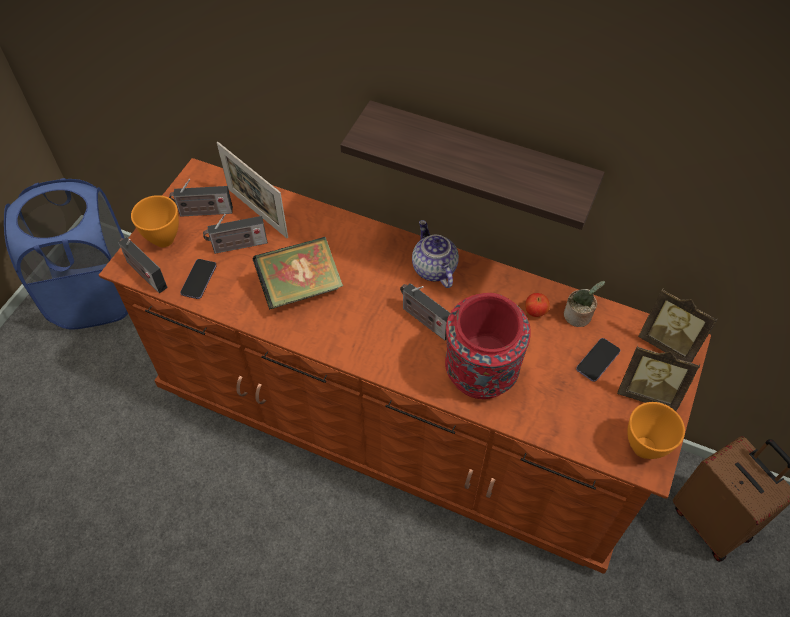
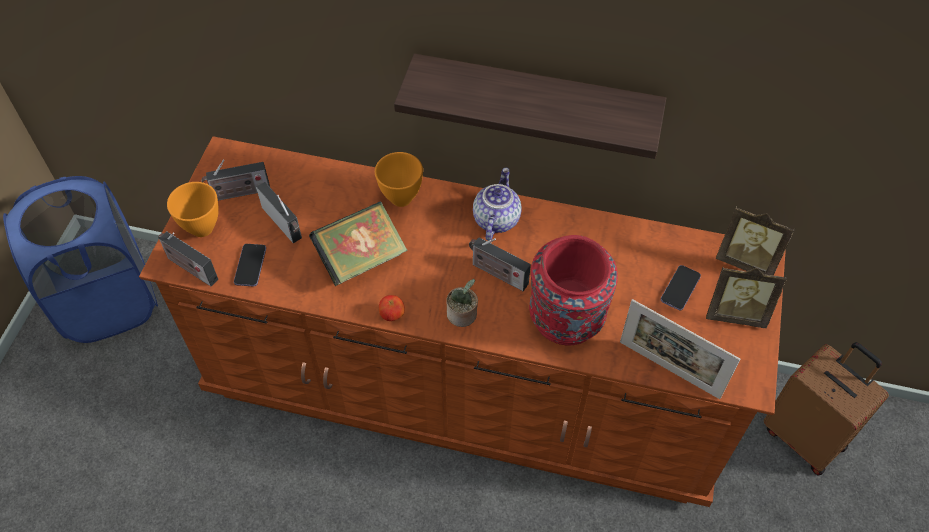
camera: 10 degrees left, 0 degrees up
(237, 246) = (284, 224): radio -> radio turned 105 degrees counterclockwise
(257, 213) = (297, 186): picture frame -> picture frame (669, 369)
(433, 269) = (495, 219): teapot -> teapot turned 45 degrees clockwise
(535, 312) = (608, 248): apple -> apple (392, 315)
(578, 317) = (652, 247): potted plant -> potted plant (463, 315)
(643, 446) = (741, 367): orange bowl -> orange bowl (401, 197)

